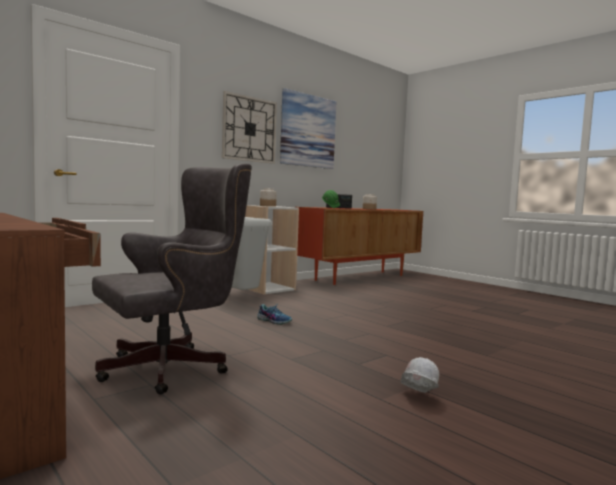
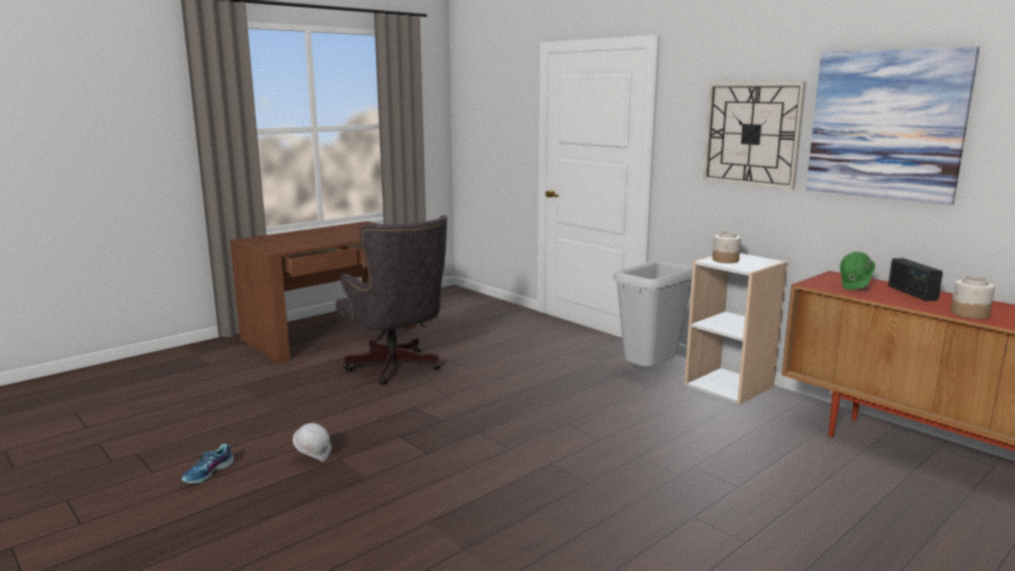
camera: 90 degrees right, 10 degrees up
(274, 321) = (543, 396): shoe -> shoe (209, 473)

